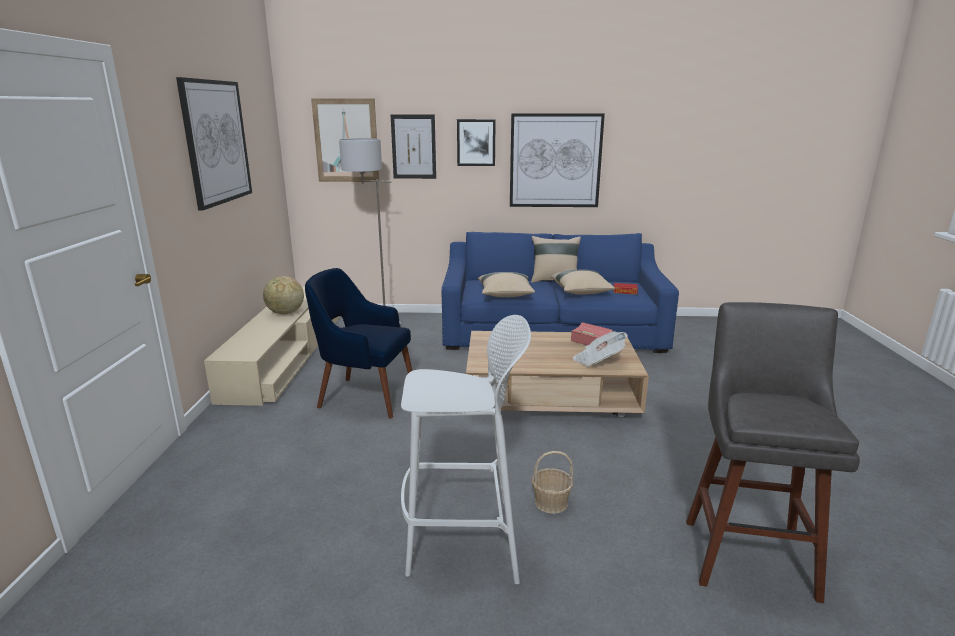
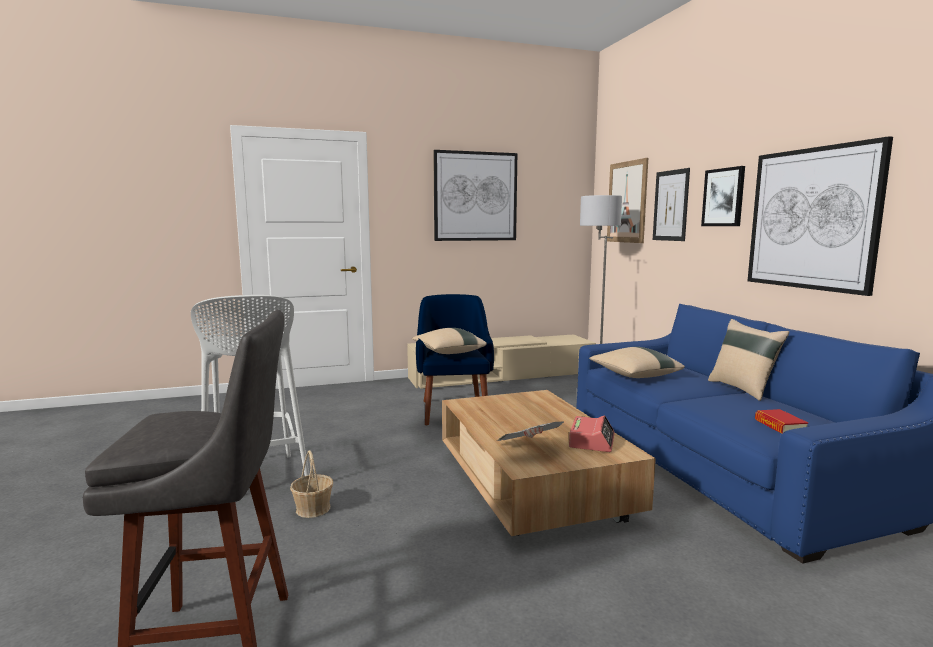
camera: 70 degrees right, 10 degrees down
(285, 313) = (508, 341): globe -> none
(581, 292) = (718, 404): beige pillow -> beige pillow (448, 352)

